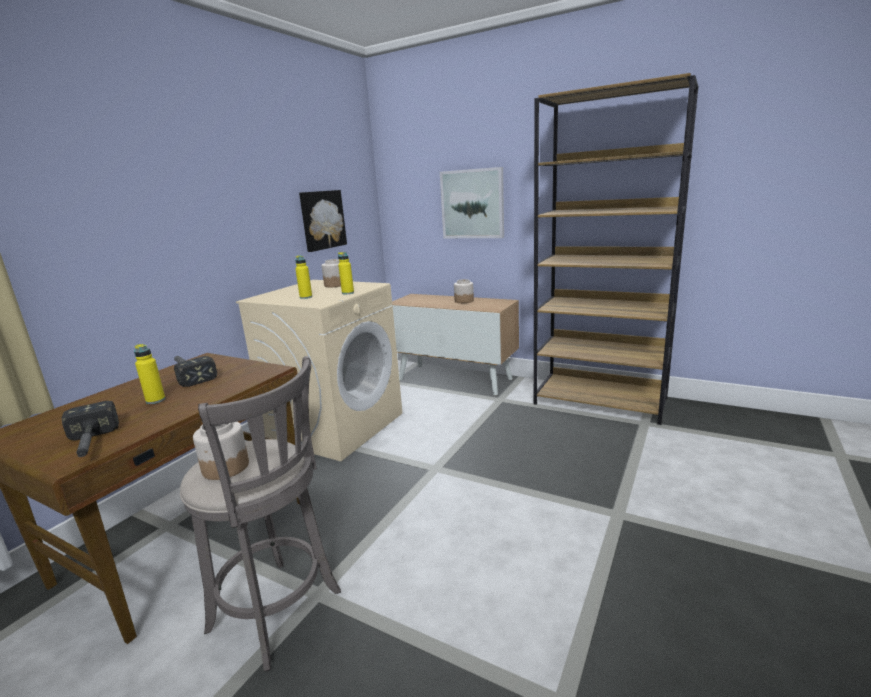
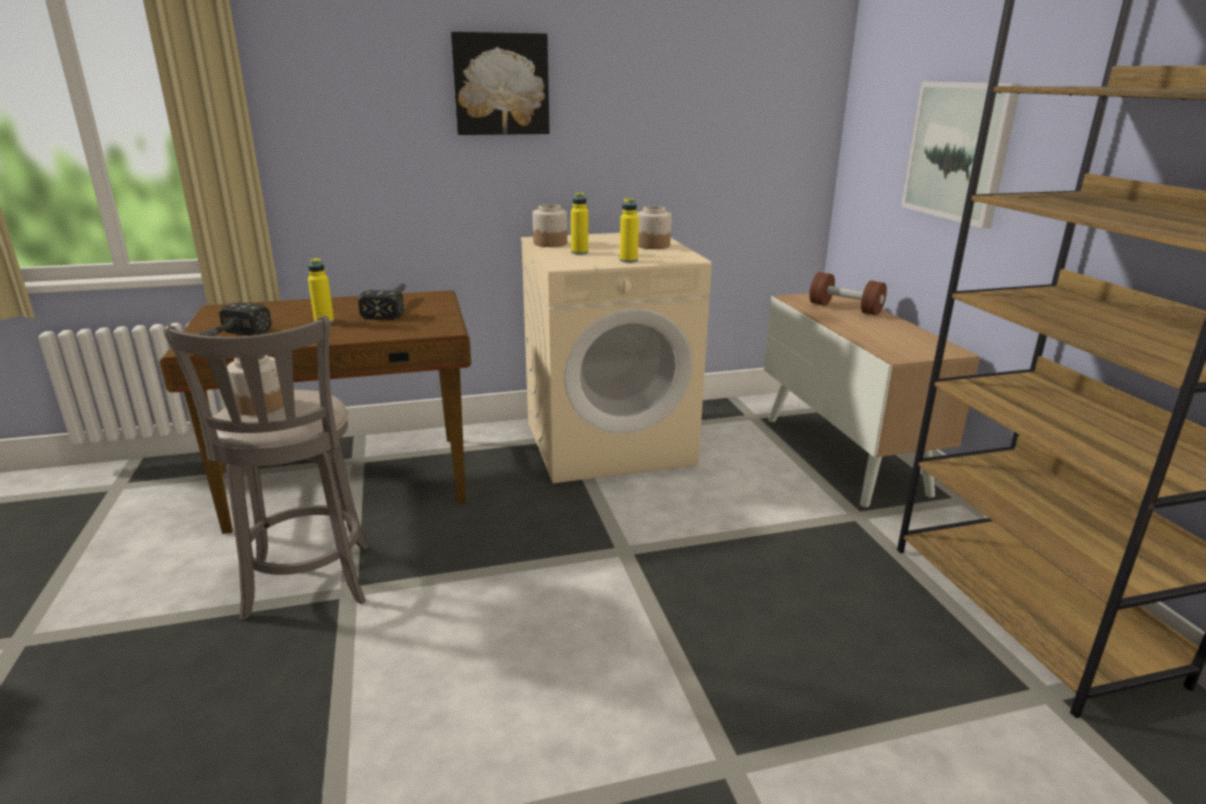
camera: 45 degrees right, 5 degrees up
(322, 220) = (702, 144): picture -> picture (501, 84)
(430, 299) = (845, 308): none -> brown dumbbell
(464, 301) = (887, 327): jar -> jar (550, 243)

